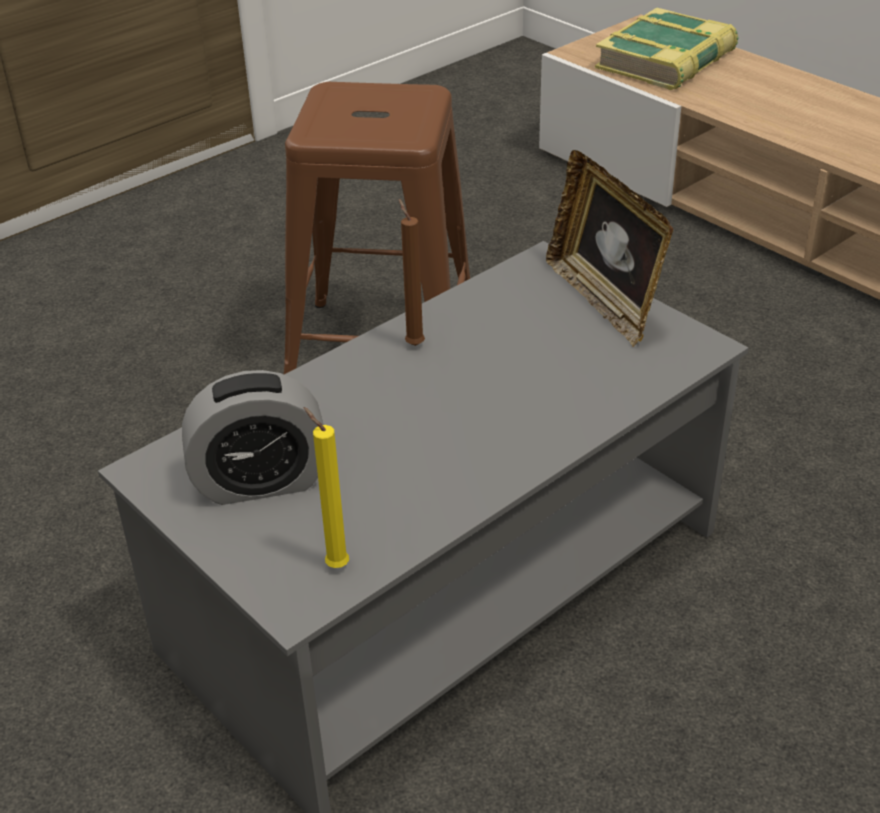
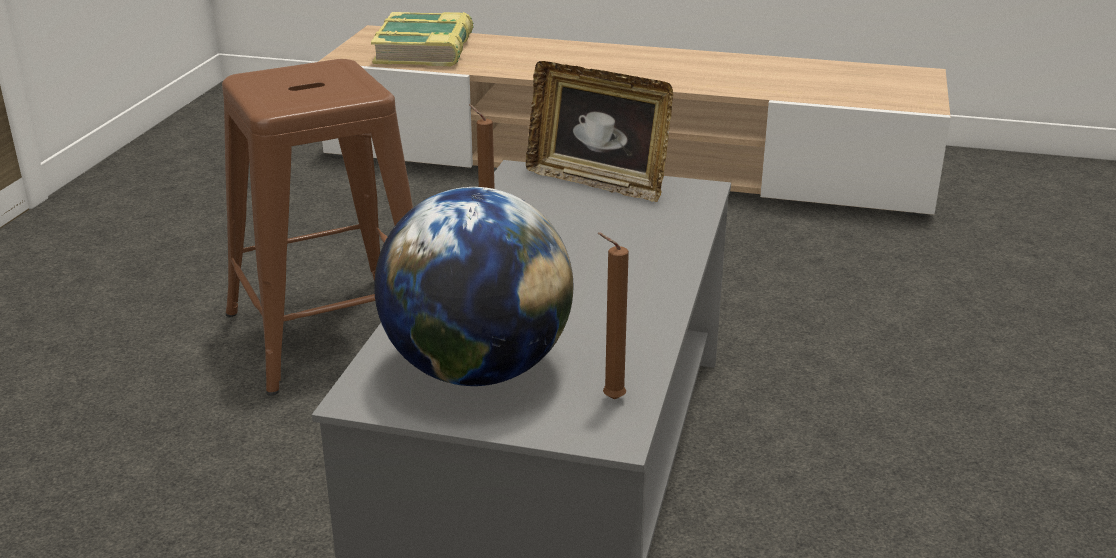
camera: 35 degrees left, 10 degrees down
(261, 482) = (477, 370): alarm clock -> globe
(334, 564) = (610, 399): yellow candle -> brown candle

